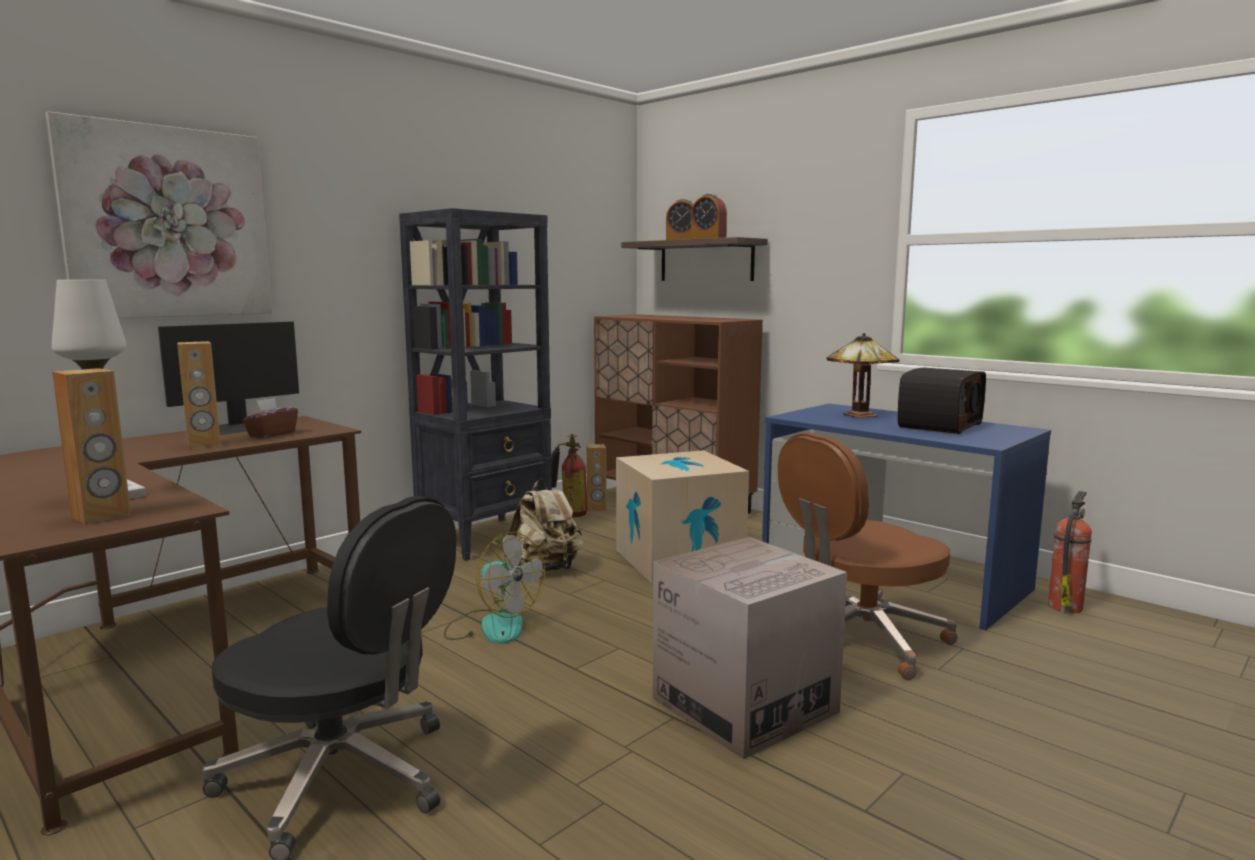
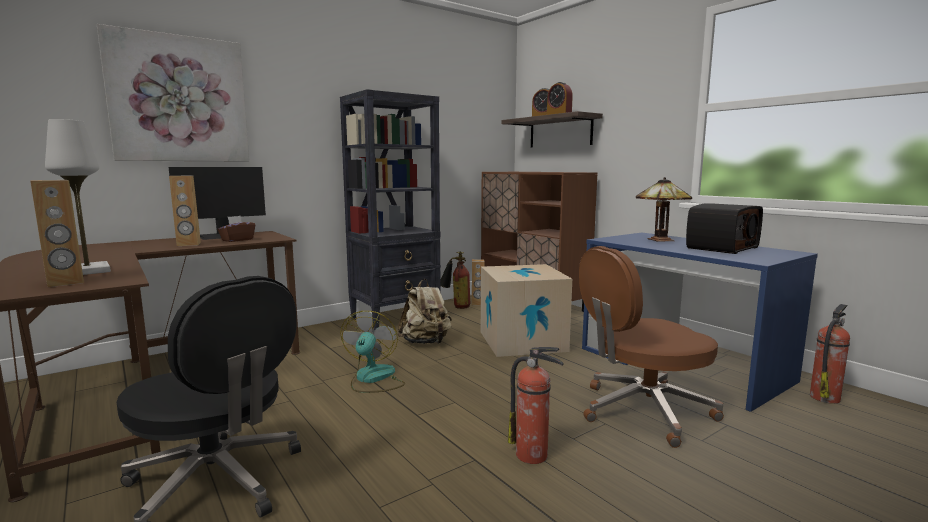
camera: 10 degrees right, 0 degrees up
(492, 626) = (373, 379): fan -> fan turned 135 degrees counterclockwise
(744, 705) = (533, 455): cardboard box -> fire extinguisher

